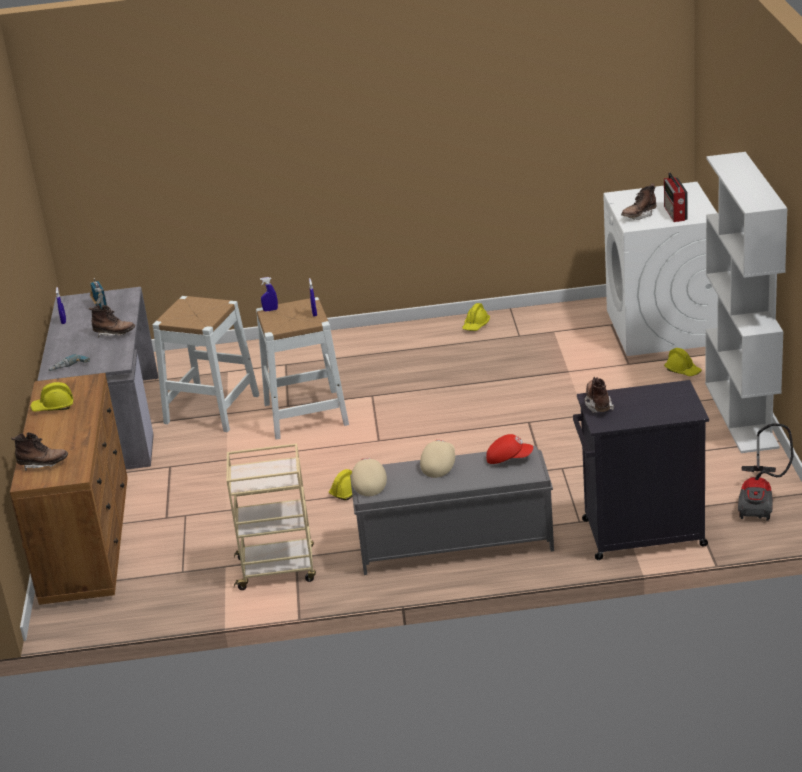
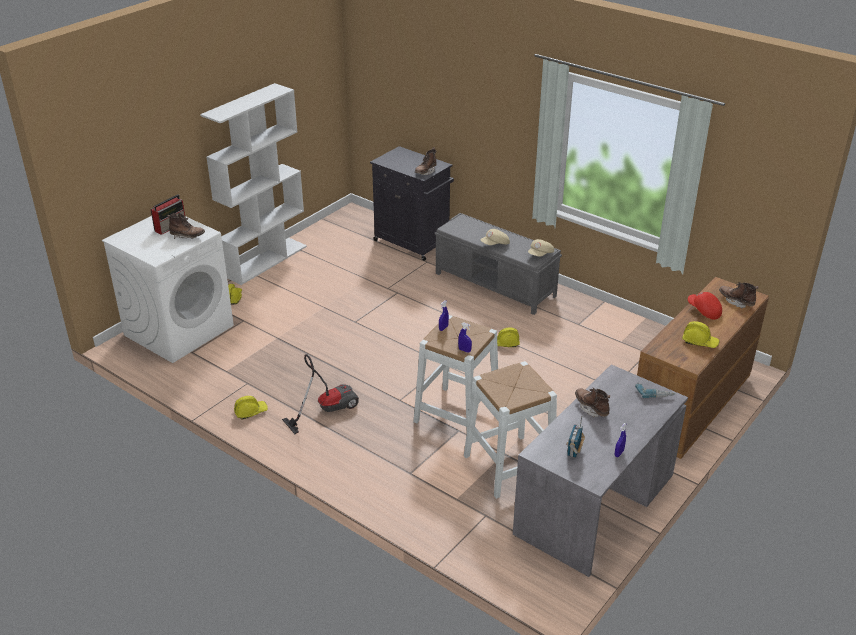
camera: 140 degrees left, 5 degrees up
(278, 569) = (595, 323): beige cart -> none
(509, 458) = (460, 229): red cap -> red cap (703, 311)
(760, 500) = (344, 226): vacuum cleaner -> vacuum cleaner (326, 408)

